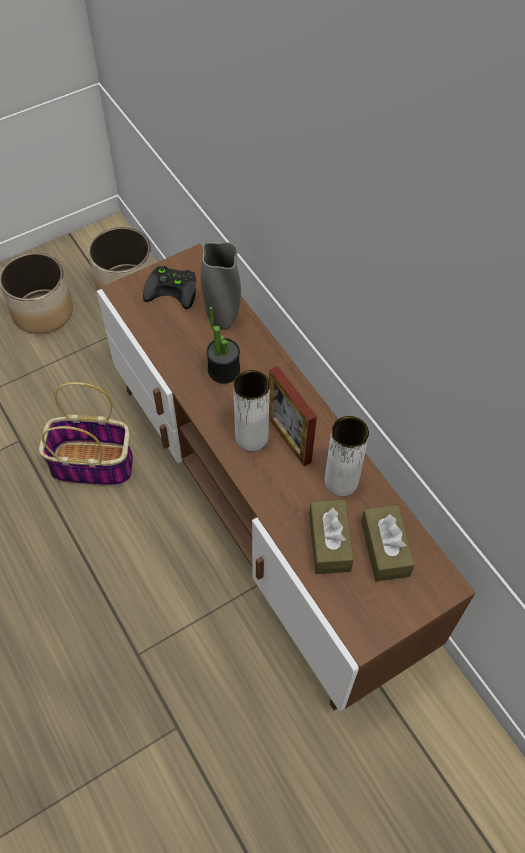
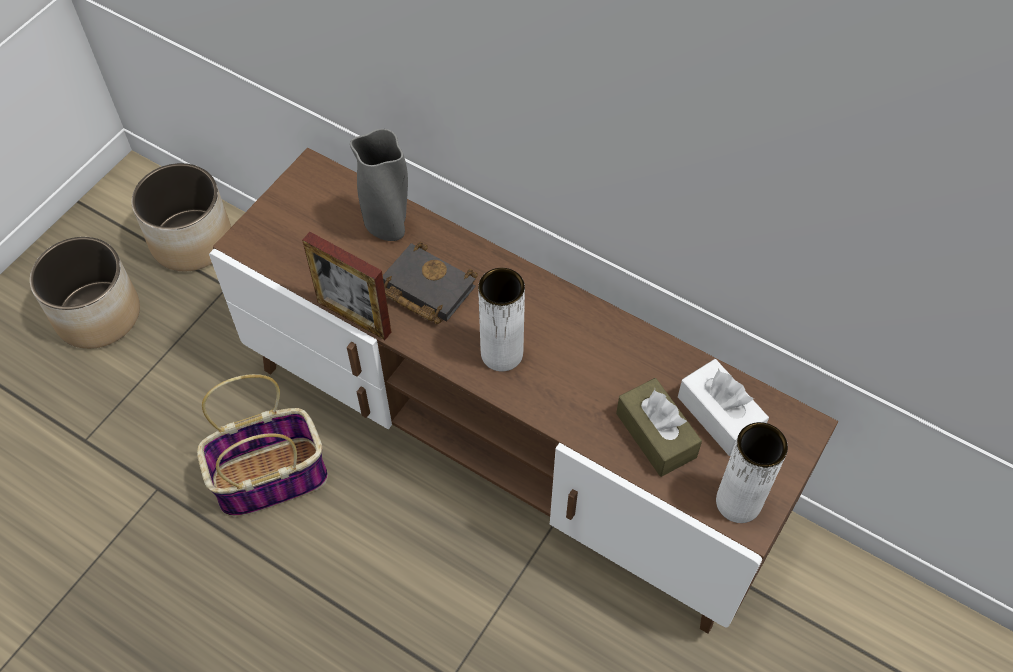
camera: 25 degrees left, 0 degrees up
(174, 288) = (307, 214): black game controller -> none
(224, 370) = (424, 288): potted plant -> black book
(289, 440) = (546, 338): picture frame -> picture frame (354, 317)
(341, 481) = (631, 361): white vase -> white vase (738, 502)
(385, 548) = (719, 415): brown tissue box -> white tissue box

